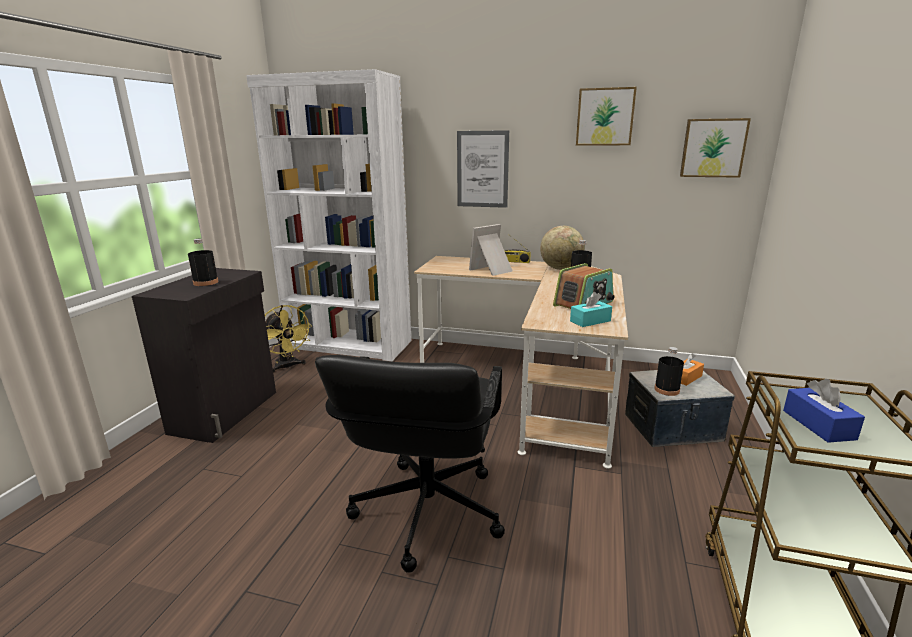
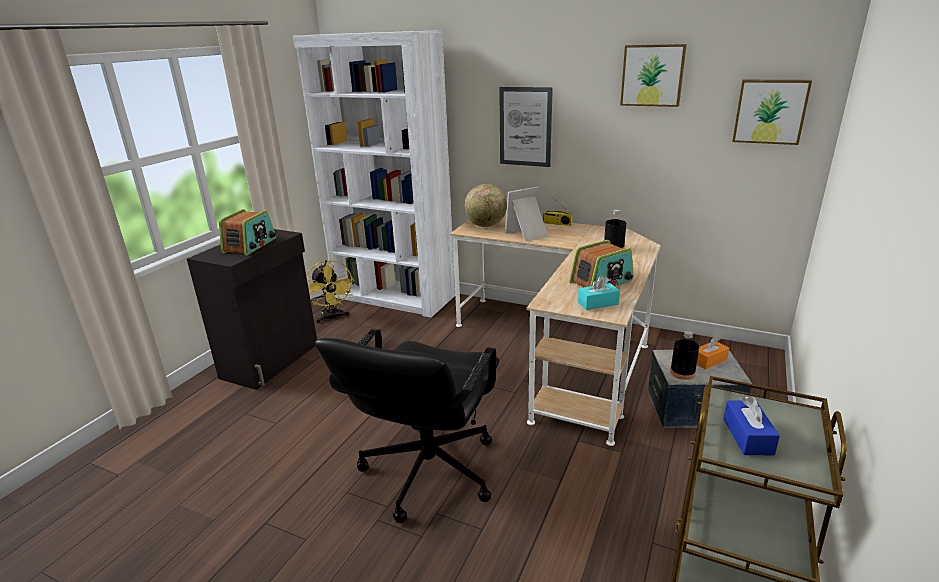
camera: 10 degrees right, 5 degrees up
(206, 282) = (250, 245): black bottle -> radio
(561, 268) = (600, 234): globe -> globe (486, 225)

